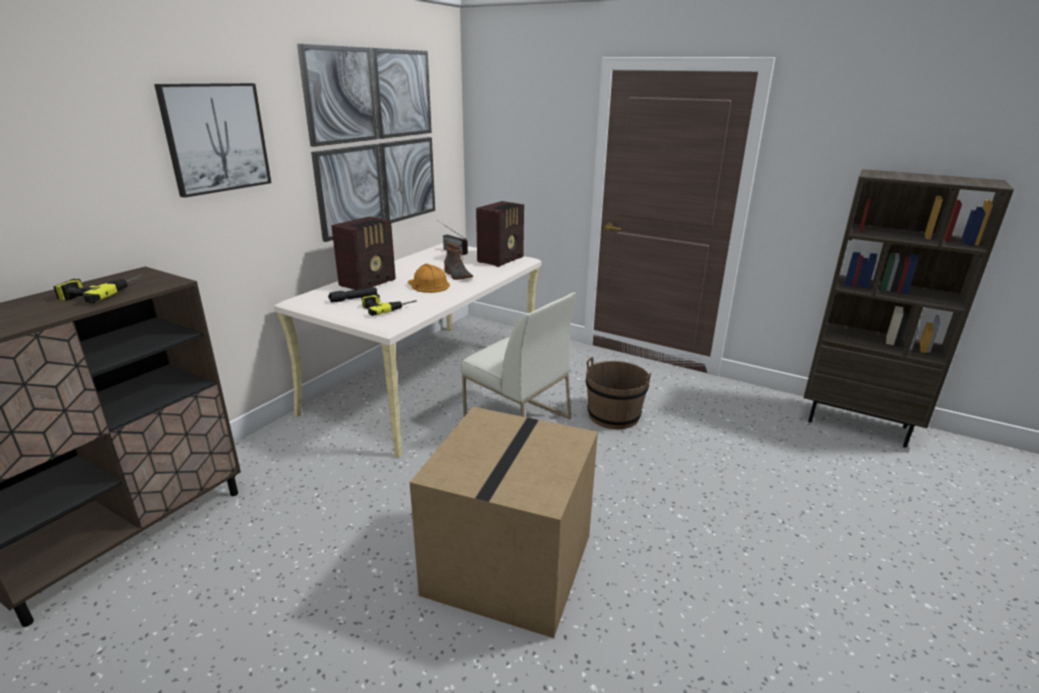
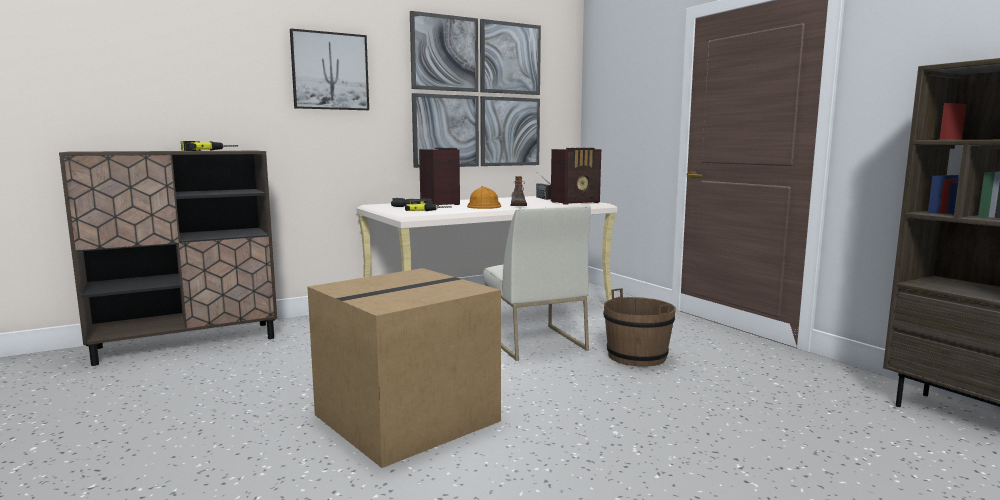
camera: 30 degrees right, 15 degrees down
(369, 282) = (440, 203): radio -> radio turned 90 degrees counterclockwise

